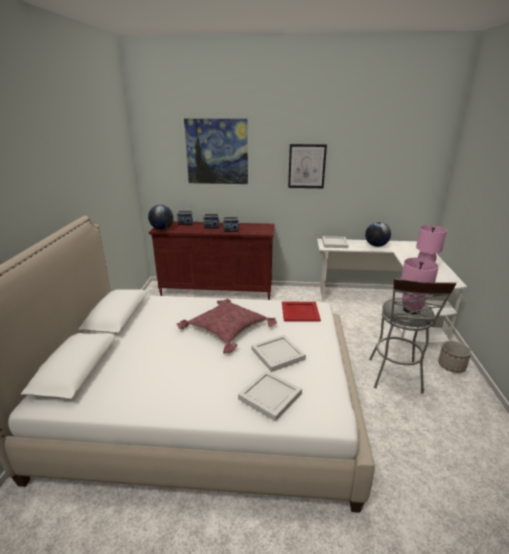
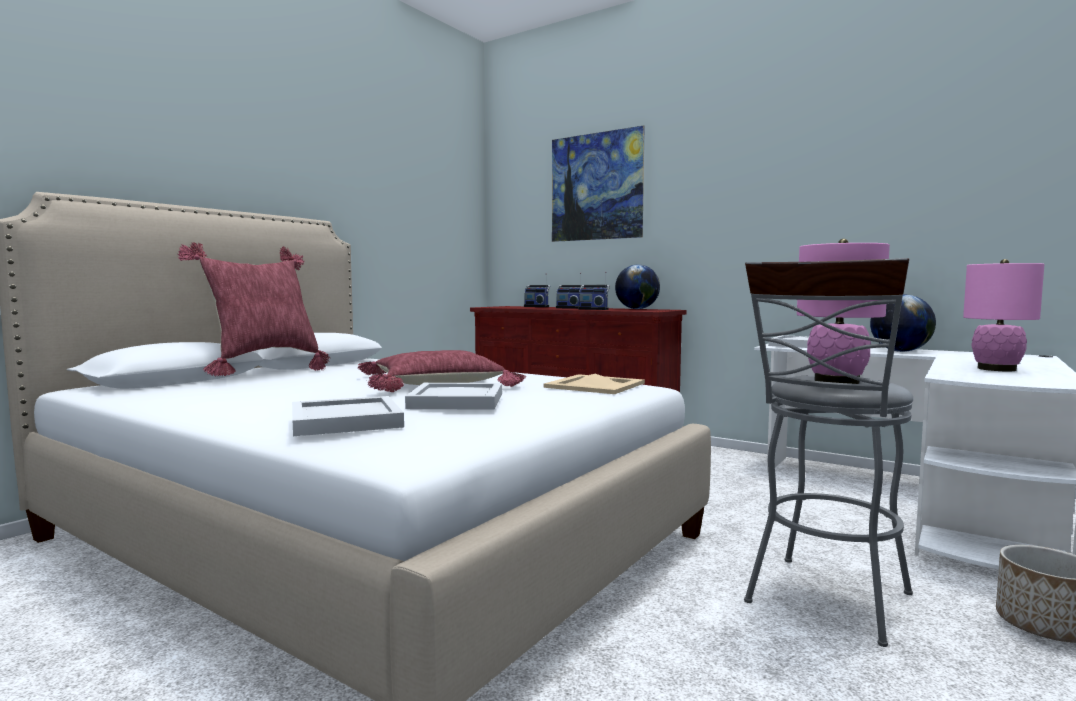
camera: 30 degrees right, 20 degrees down
(114, 343) = (261, 374): none -> red pillow
(162, 229) = (493, 307): globe -> globe (637, 309)
(300, 312) = (595, 385): red tray -> beige tray
(306, 166) = (748, 195): picture -> none

